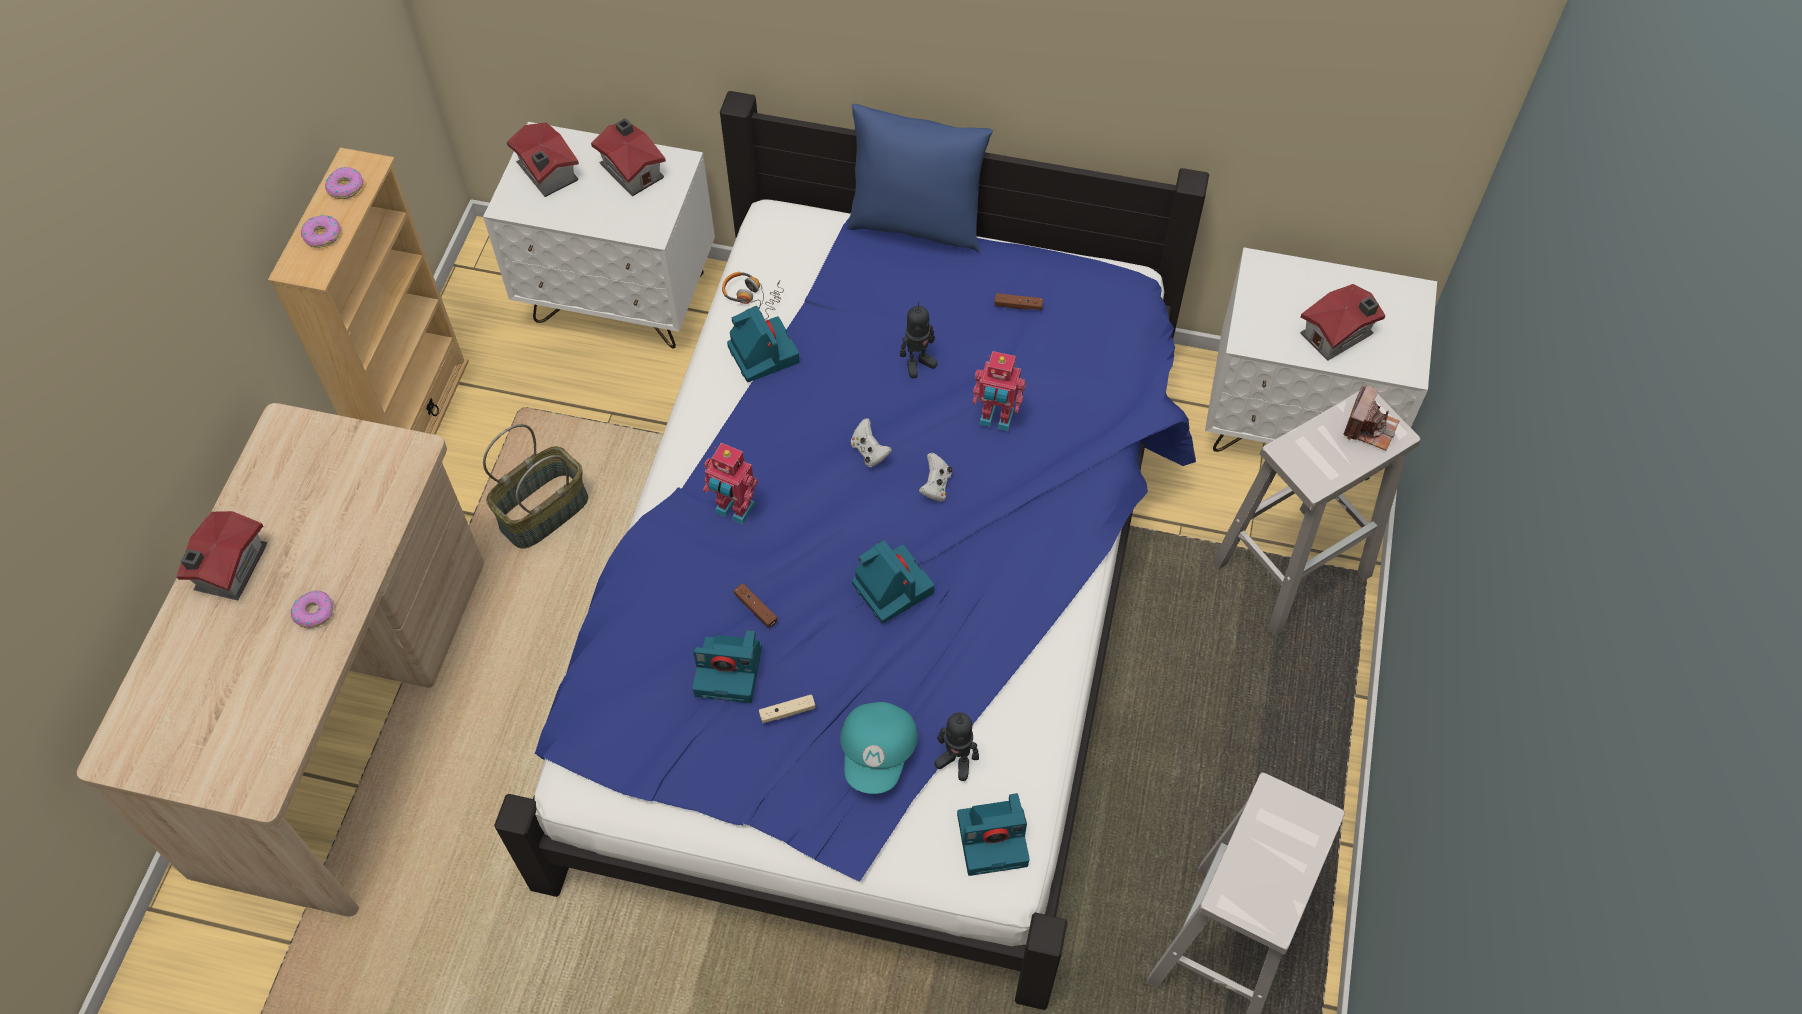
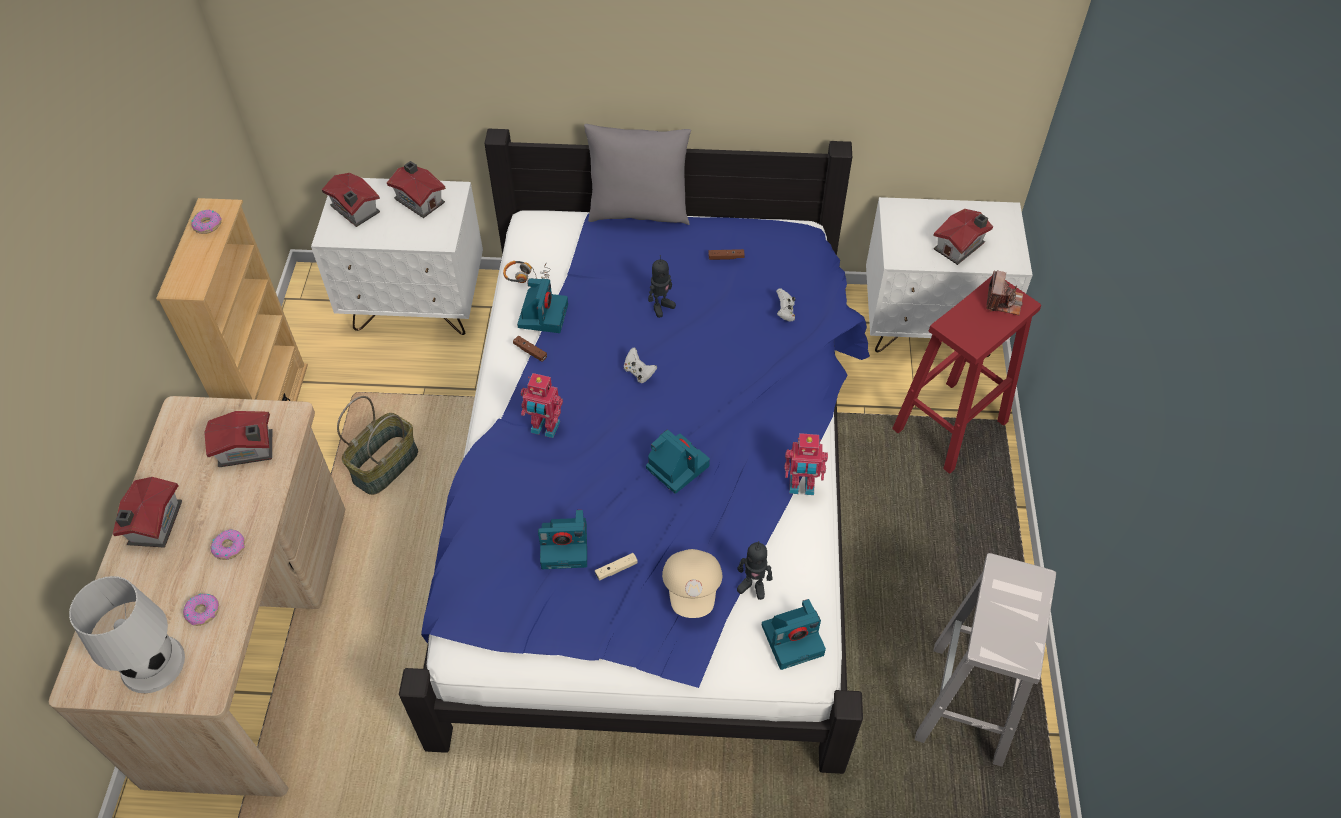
camera: 10 degrees left, 5 degrees down
(201, 746) = (152, 664): none -> white table lamp
(322, 235) = (195, 261): donut -> donut (203, 612)
(356, 489) = (247, 450): none -> toy house
(756, 608) = (576, 497): brown game controller -> brown game controller (530, 351)
(762, 353) = (543, 315): camera -> camera turned 45 degrees clockwise
(879, 753) = (693, 589): turquoise cap -> beige cap
(916, 224) = (638, 212): blue pillow -> grey pillow
(935, 486) = (693, 390): white game controller -> white game controller (785, 312)
(996, 419) = (728, 337): toy robot -> toy robot (801, 487)
(1293, 568) = (951, 424): white stool -> red stool

